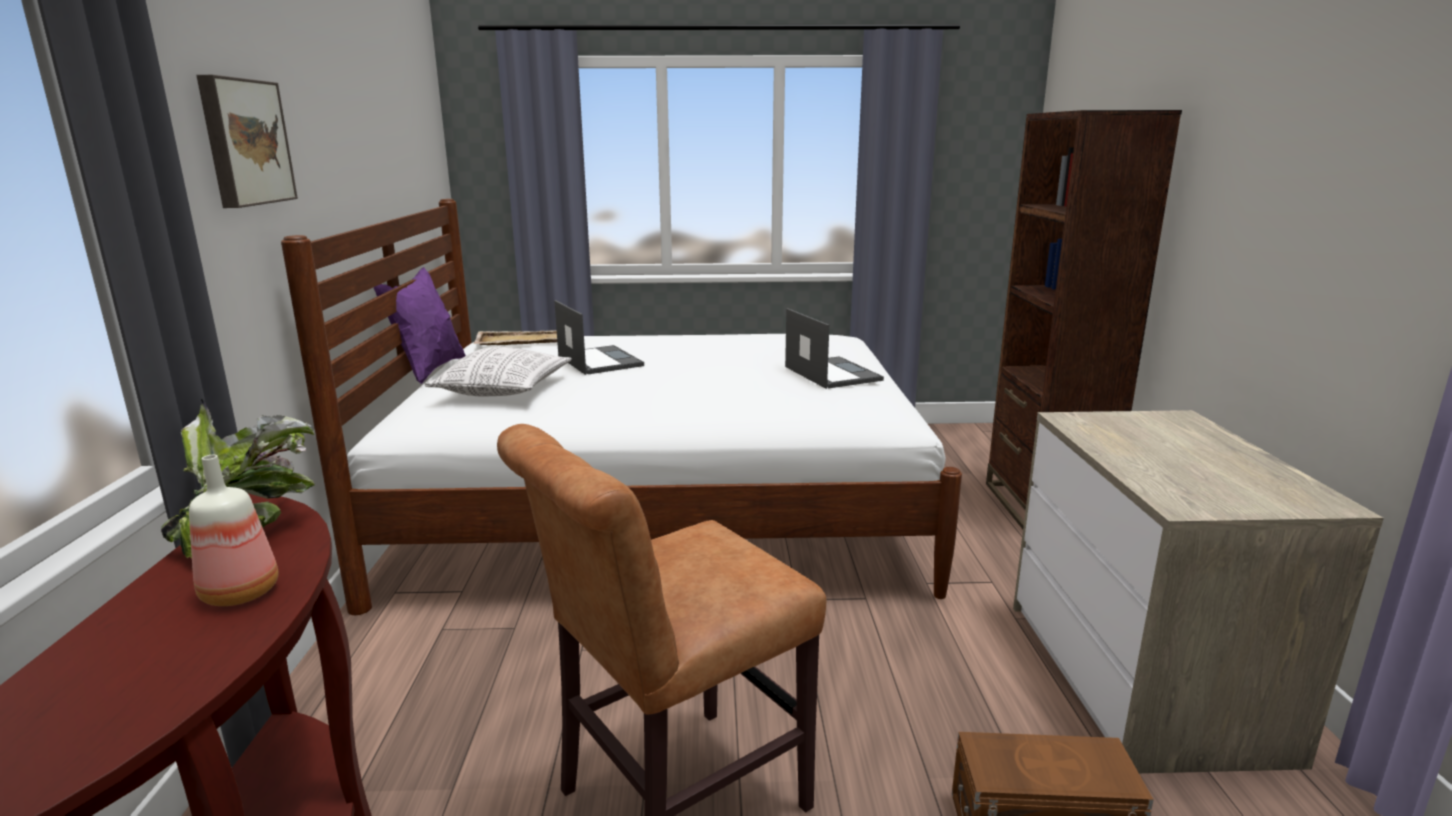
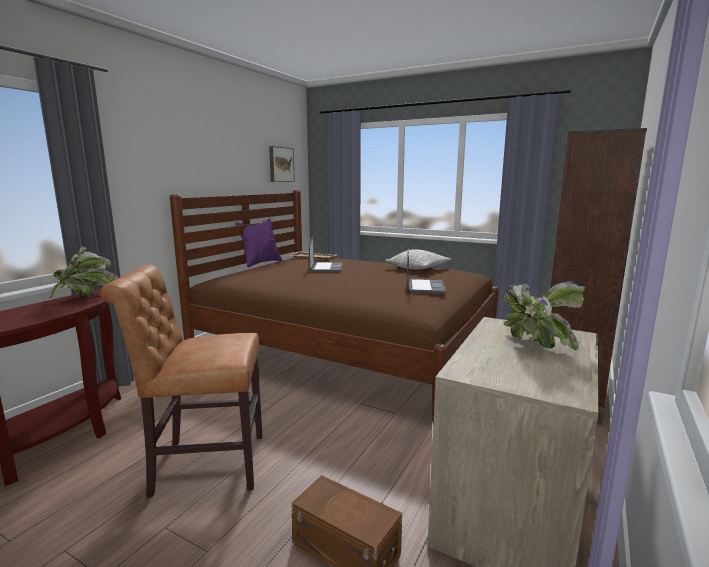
camera: 30 degrees right, 5 degrees down
(243, 593) = (48, 312): bottle -> none
(244, 142) = (158, 156): picture -> picture (280, 164)
(503, 390) = (267, 273): pillow -> pillow (417, 268)
(662, 510) = (347, 349): white bed -> brown bed
(1173, 445) = (534, 346): none -> potted plant

